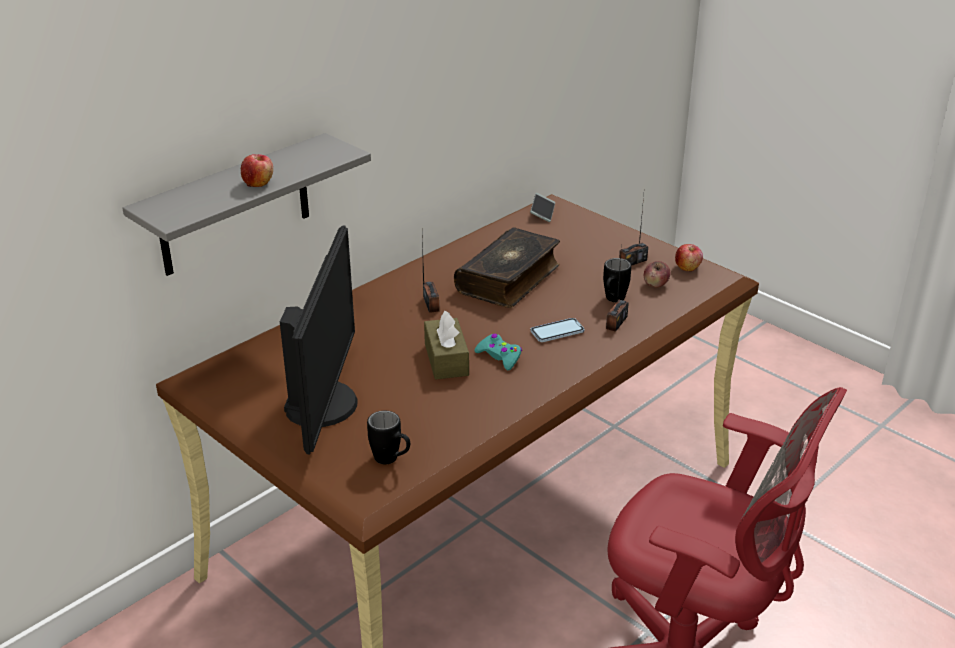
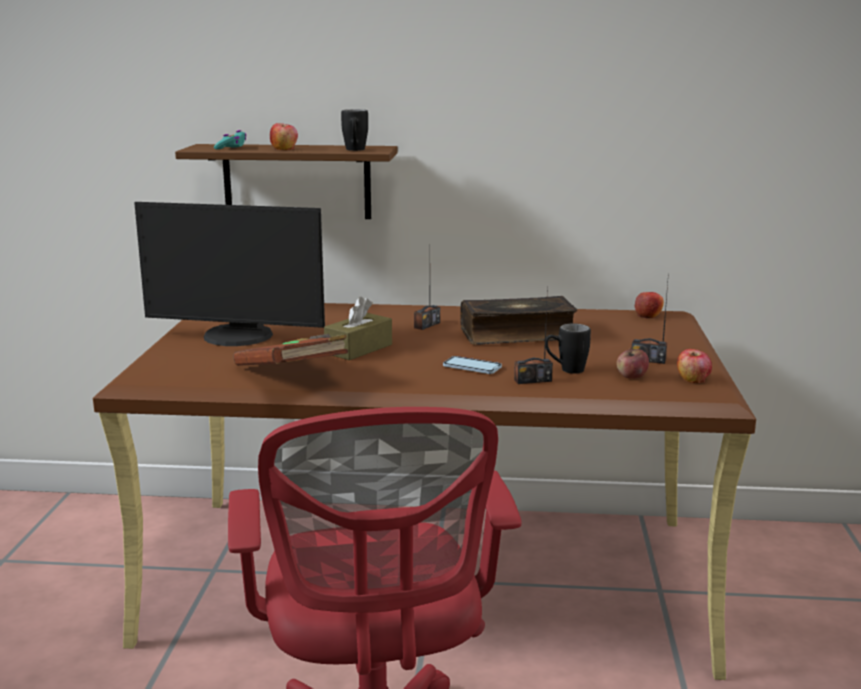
camera: 50 degrees right, 15 degrees down
(234, 206) = (297, 181): grey shelf -> brown shelf
(324, 404) = (237, 337): monitor -> monitor turned 45 degrees clockwise
(391, 460) = (195, 371): black mug -> black mug (355, 150)
(470, 416) = (292, 375): none -> brown book
(499, 356) = (395, 361): turquoise game controller -> turquoise game controller (231, 147)
(542, 212) = (648, 315): phone -> apple

